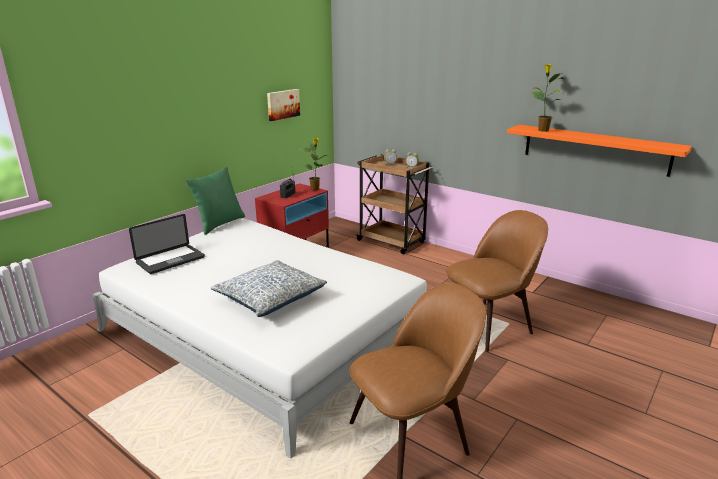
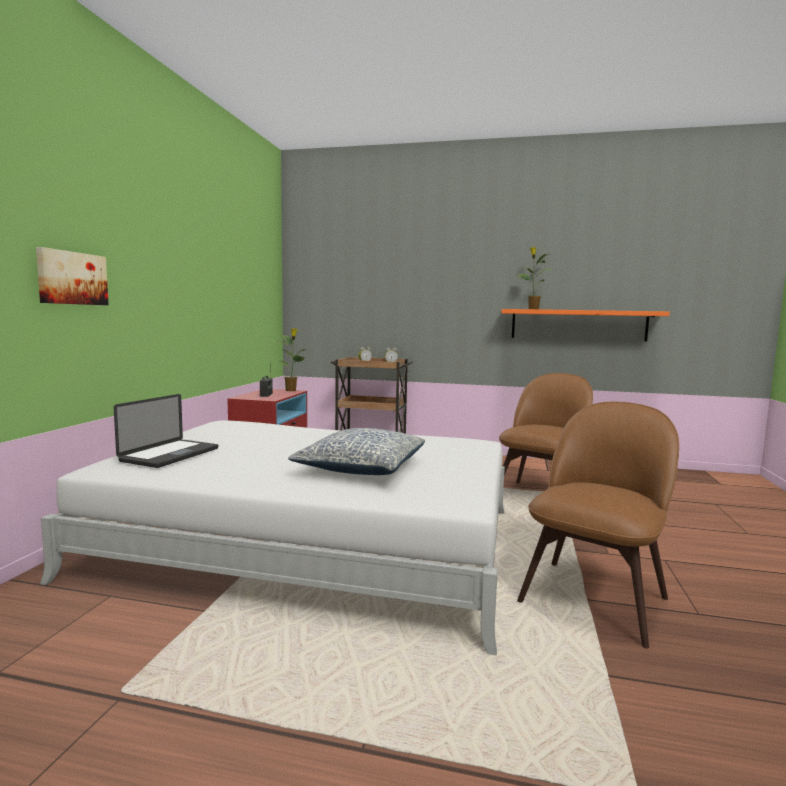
camera: 25 degrees left, 15 degrees down
(219, 224) = (198, 424): green pillow -> none
(282, 104) = (244, 296): picture -> picture (71, 278)

